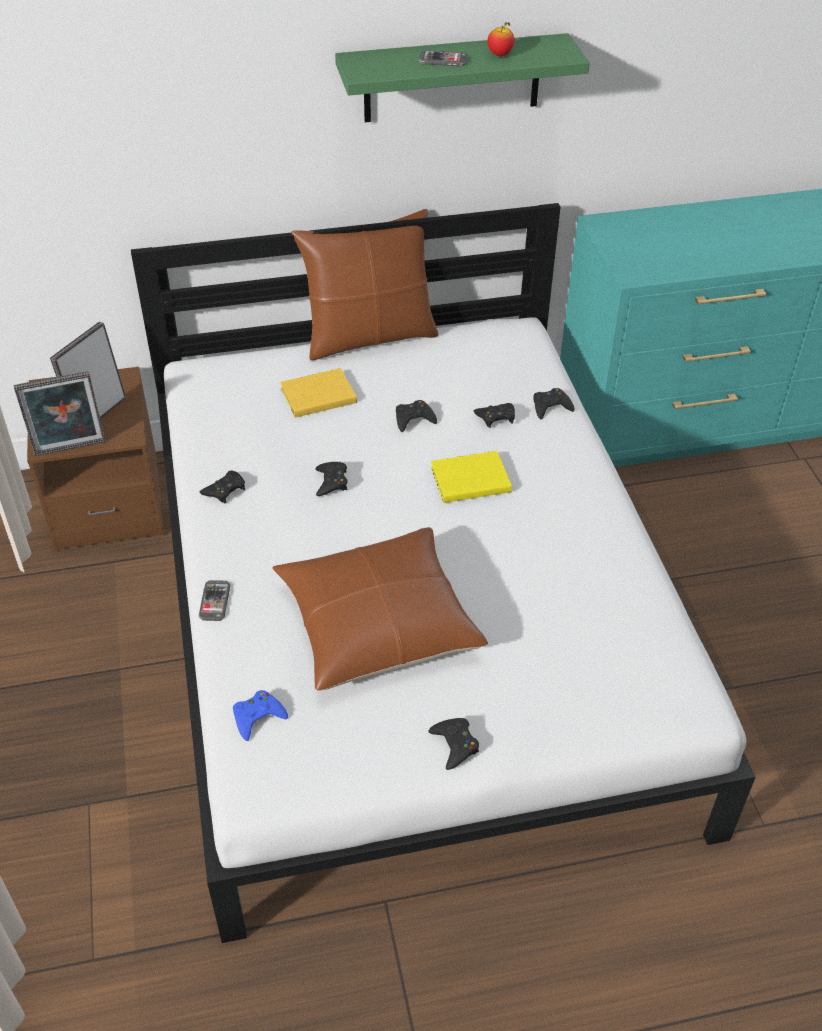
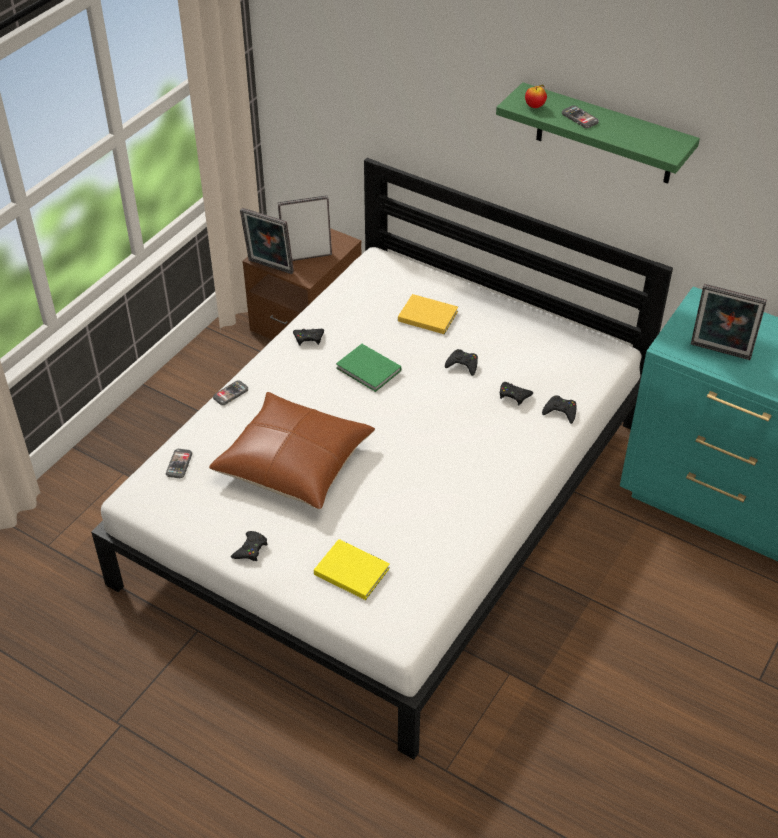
camera: 45 degrees right, 0 degrees up
(258, 717) = (179, 464): blue game controller -> phone
(331, 482) = (369, 370): black game controller -> green book
(369, 337) = (506, 298): brown pillow -> none
(468, 479) = (446, 420): yellow book -> yellow book (351, 570)
(500, 55) = (624, 131): apple -> apple (535, 106)
(676, 257) = (719, 353): none -> picture frame

